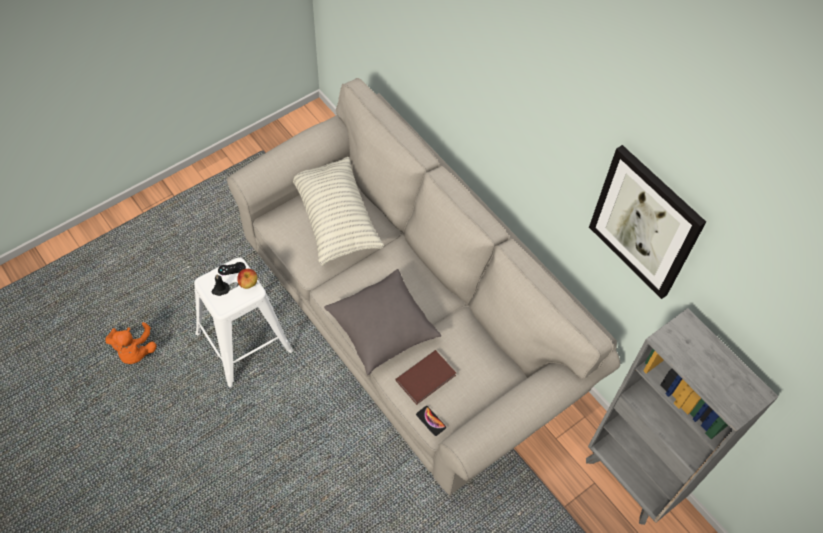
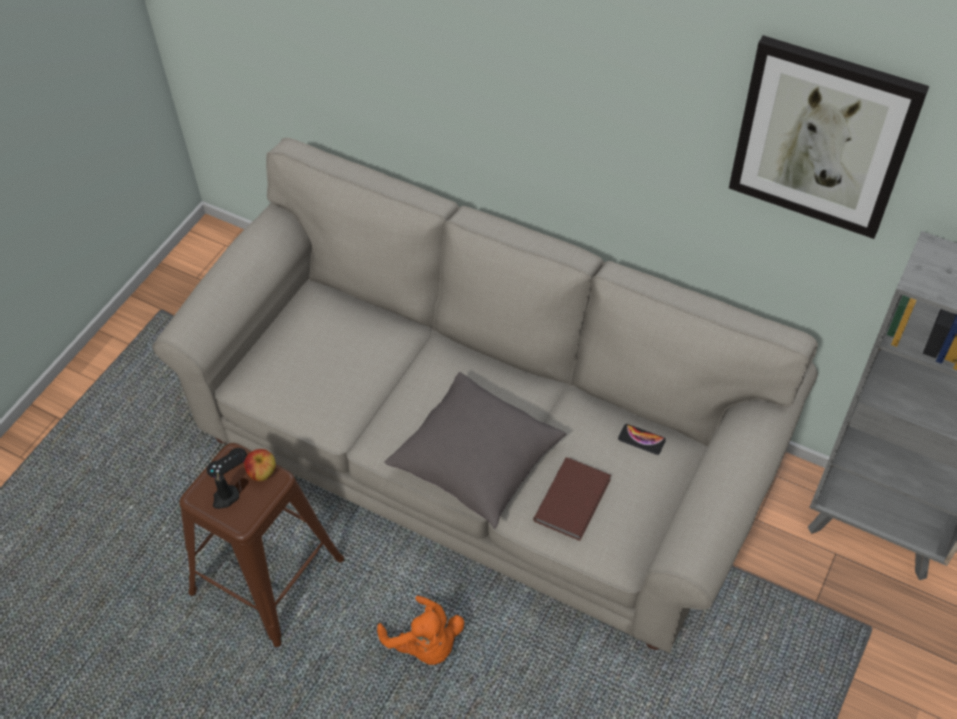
camera: 20 degrees left, 5 degrees down
(134, 351) = (108, 658): orange plush toy -> orange plush toy (425, 644)
(244, 341) = (267, 574): white stool -> brown stool
(335, 219) = (333, 344): pillow -> none
(431, 421) = (611, 554): phone -> phone (641, 439)

